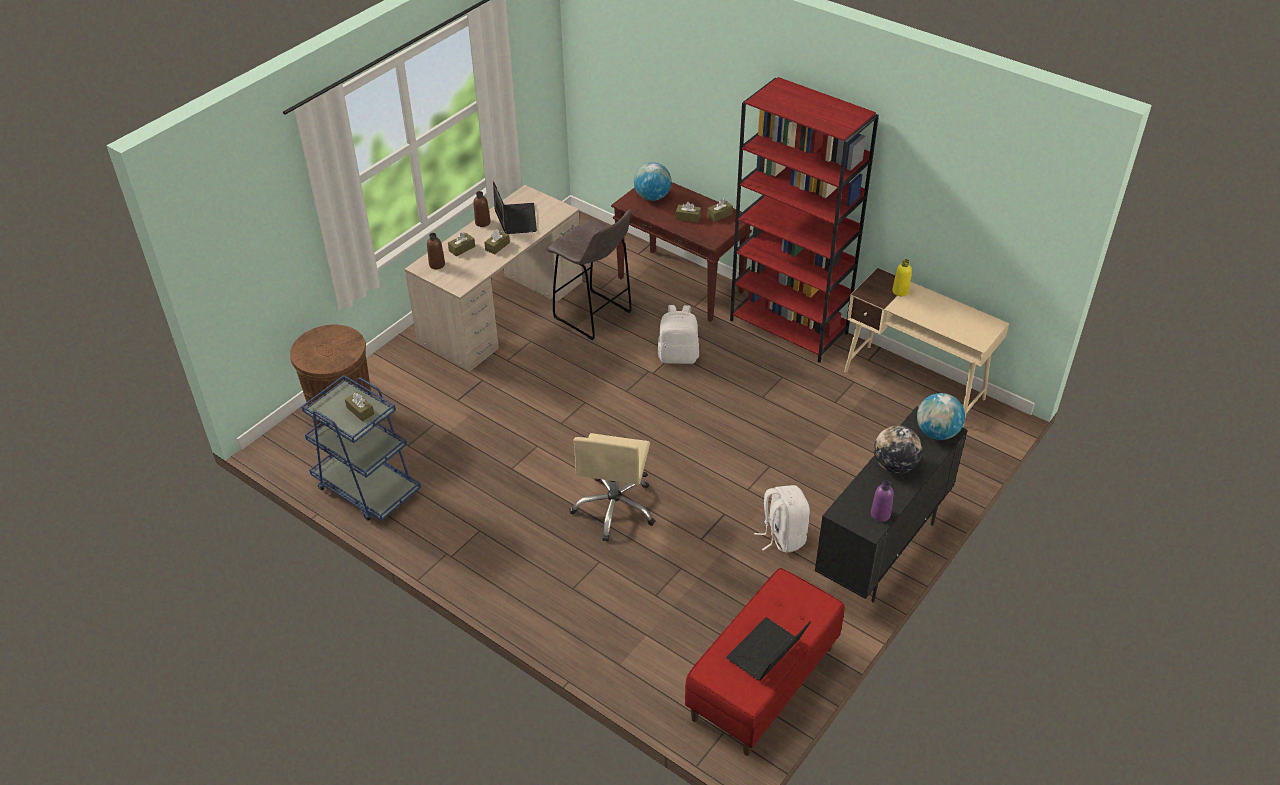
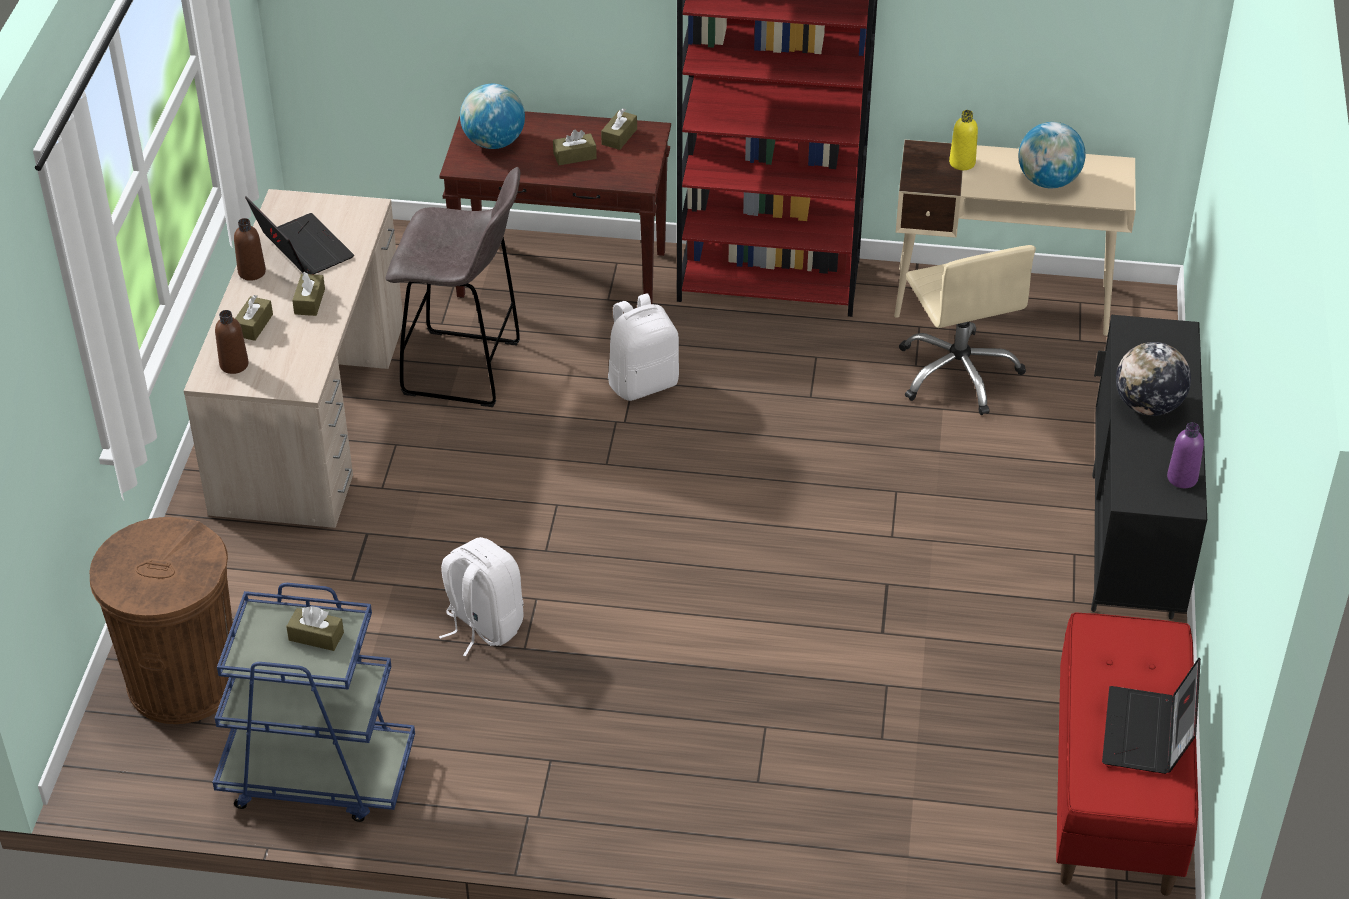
camera: 30 degrees left, 0 degrees up
(615, 508) = (727, 641): beige office chair -> beige office chair (958, 373)
(782, 536) = (989, 582): white backpack -> white backpack (482, 625)
(937, 432) = (1165, 340): globe -> globe (1048, 181)

